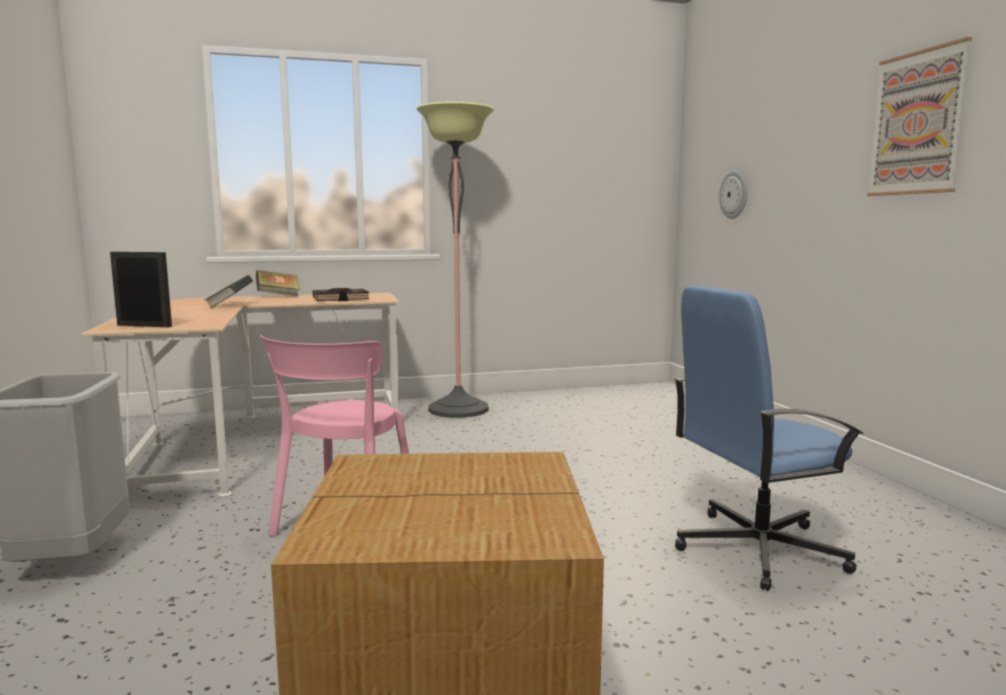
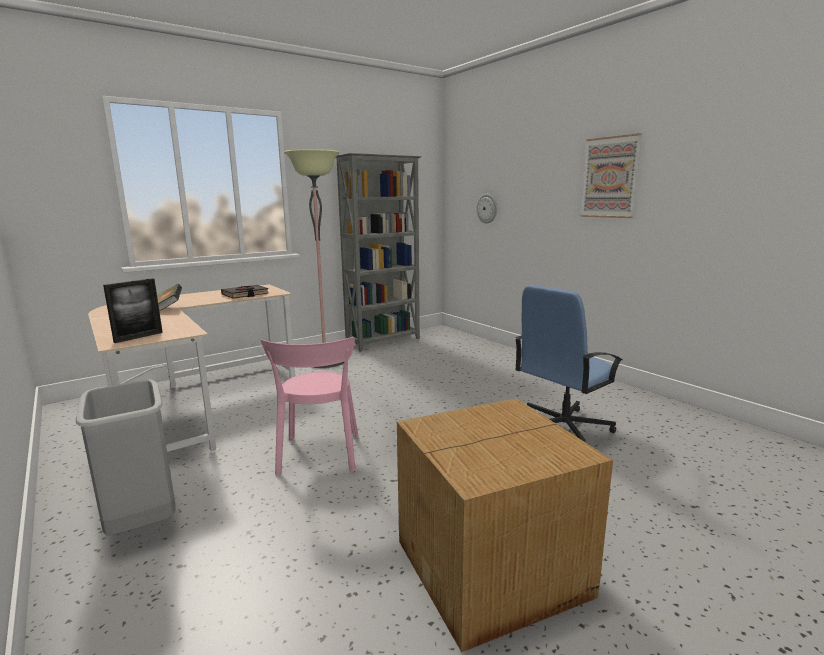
camera: 20 degrees left, 5 degrees up
(144, 326) = (138, 337): picture frame -> picture frame turned 135 degrees clockwise
(278, 296) = (189, 294): book -> none
(562, 394) = (384, 341): none -> grey bookcase

